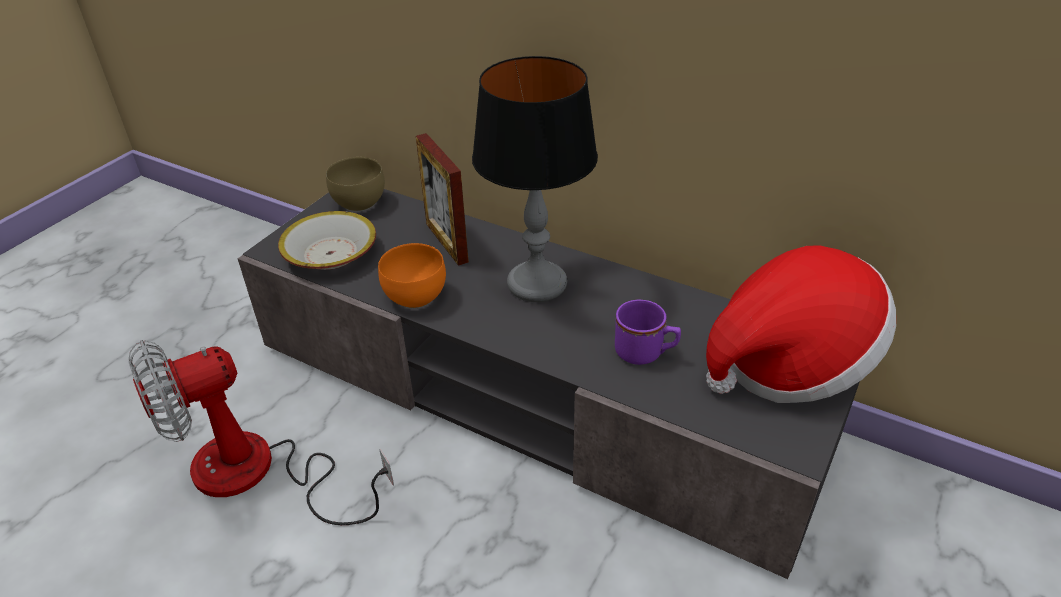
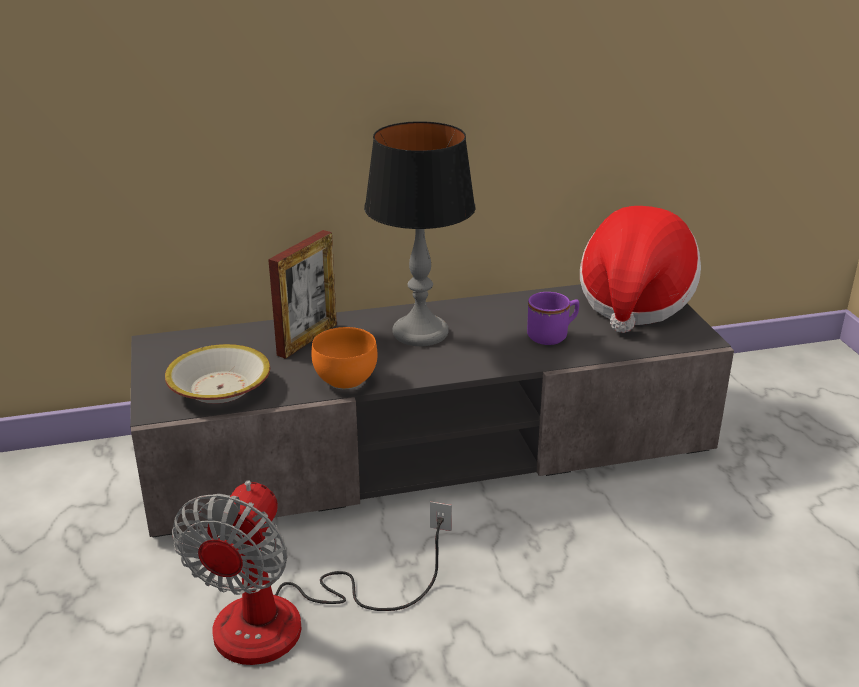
camera: 45 degrees left, 10 degrees down
(357, 204) = (178, 348): brown bowl -> none
(446, 242) = (307, 339): picture frame -> picture frame turned 75 degrees counterclockwise

